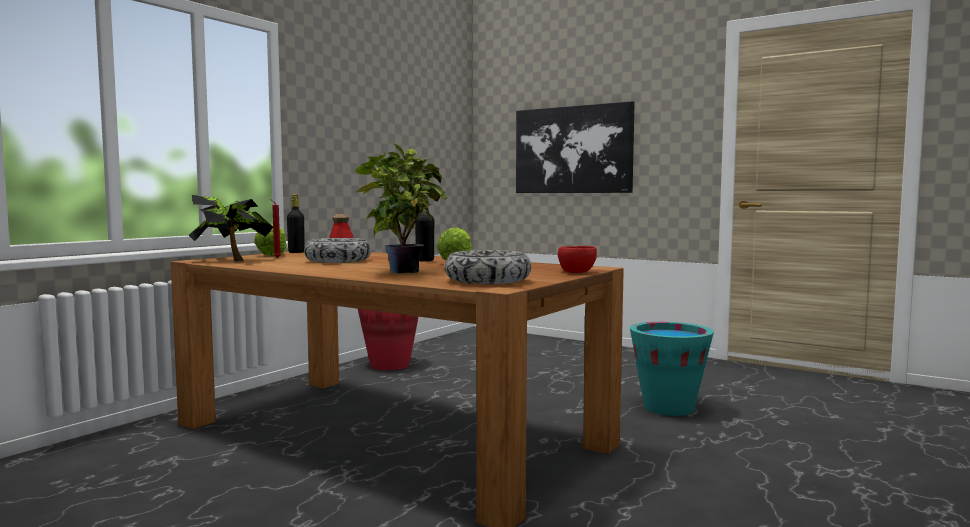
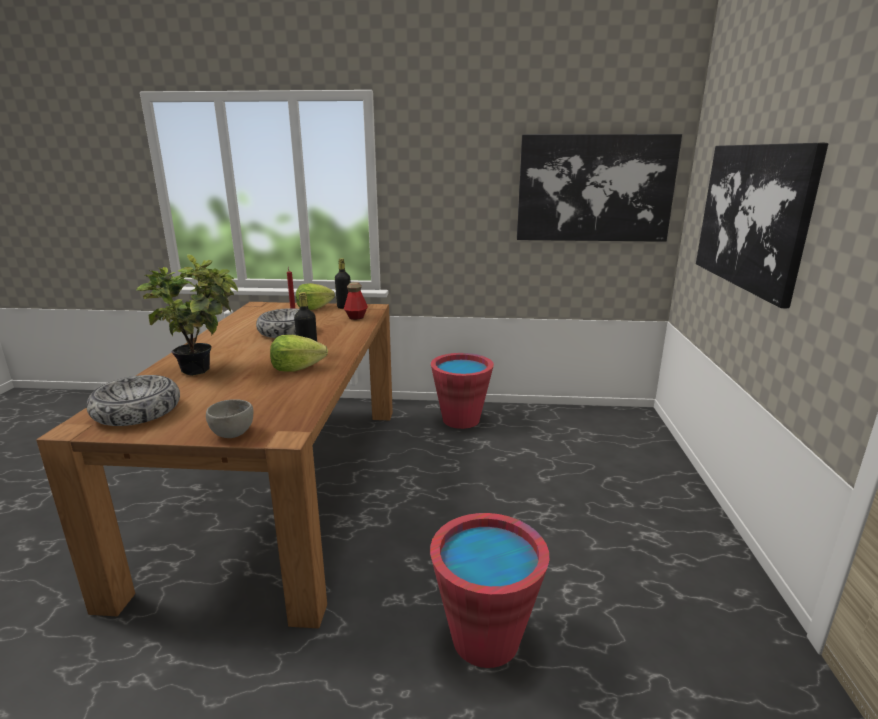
camera: 60 degrees right, 15 degrees up
(231, 260) = (264, 310): potted plant -> none
(430, 141) = (594, 188): none -> picture
(577, 272) = (234, 433): red bowl -> grey bowl
(668, 408) = (485, 638): turquoise bucket -> red bucket

